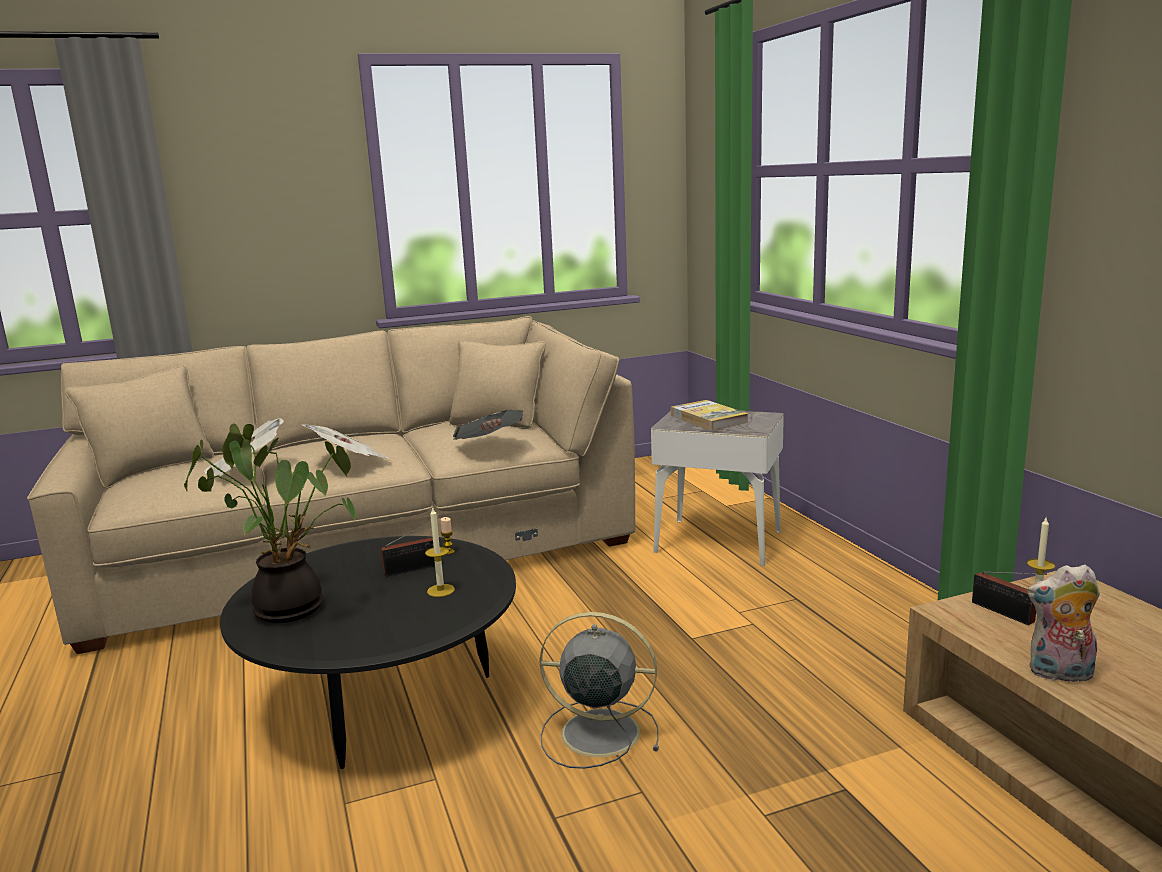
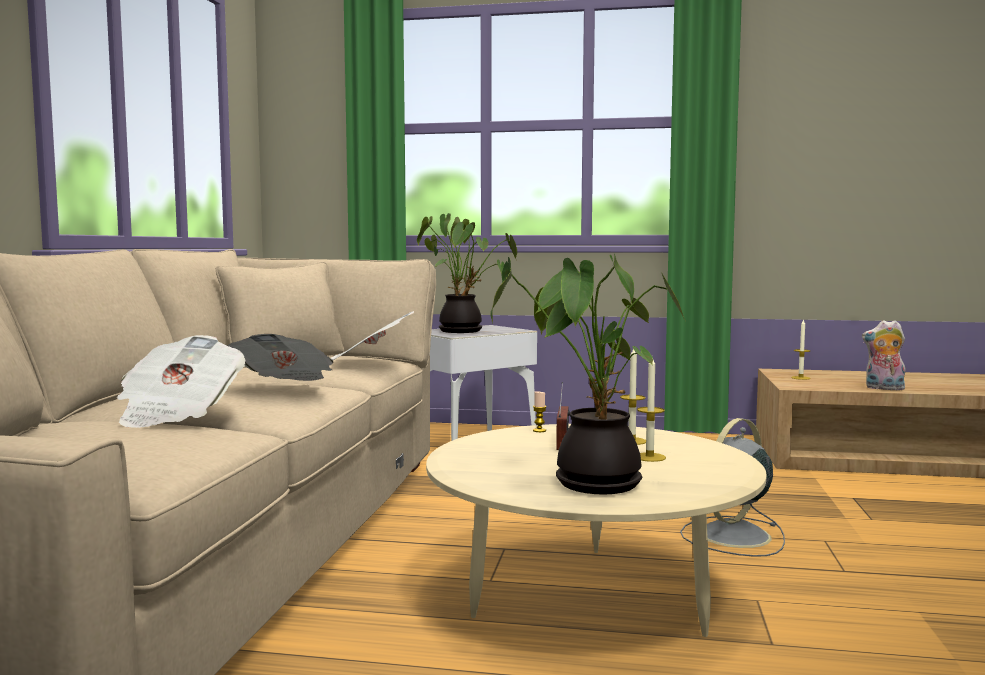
camera: 60 degrees left, 10 degrees down
(386, 609) = (649, 457): none -> candle
(386, 701) = (590, 598): black coffee table -> beige coffee table
(708, 419) = (464, 331): book -> potted plant
(1005, 614) = (806, 382): radio -> none
(1060, 674) = (883, 388): plush toy -> plush toy turned 75 degrees clockwise

